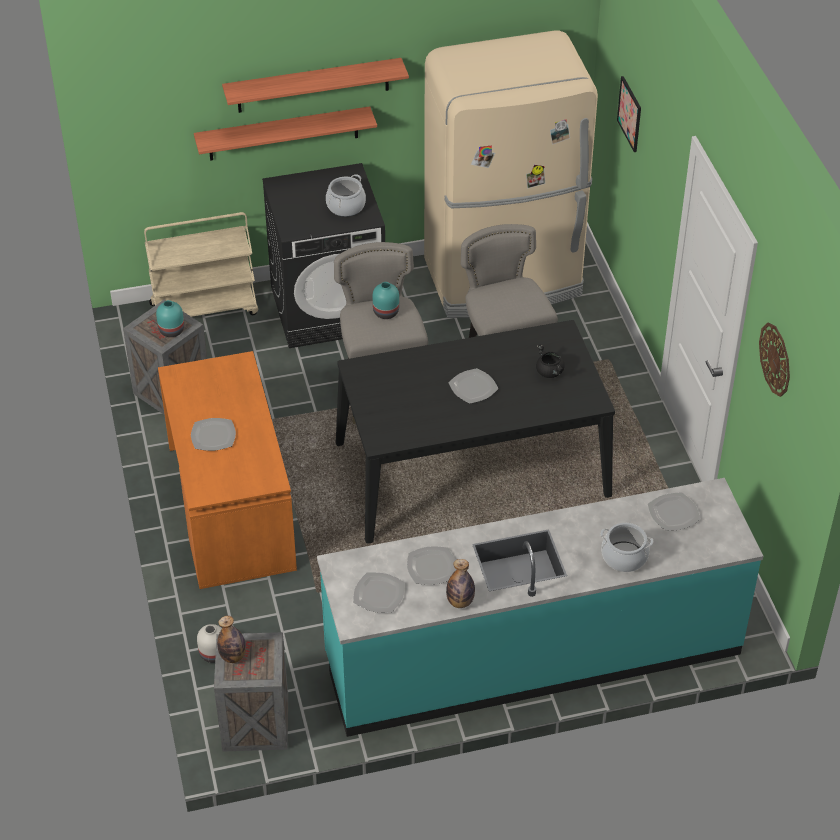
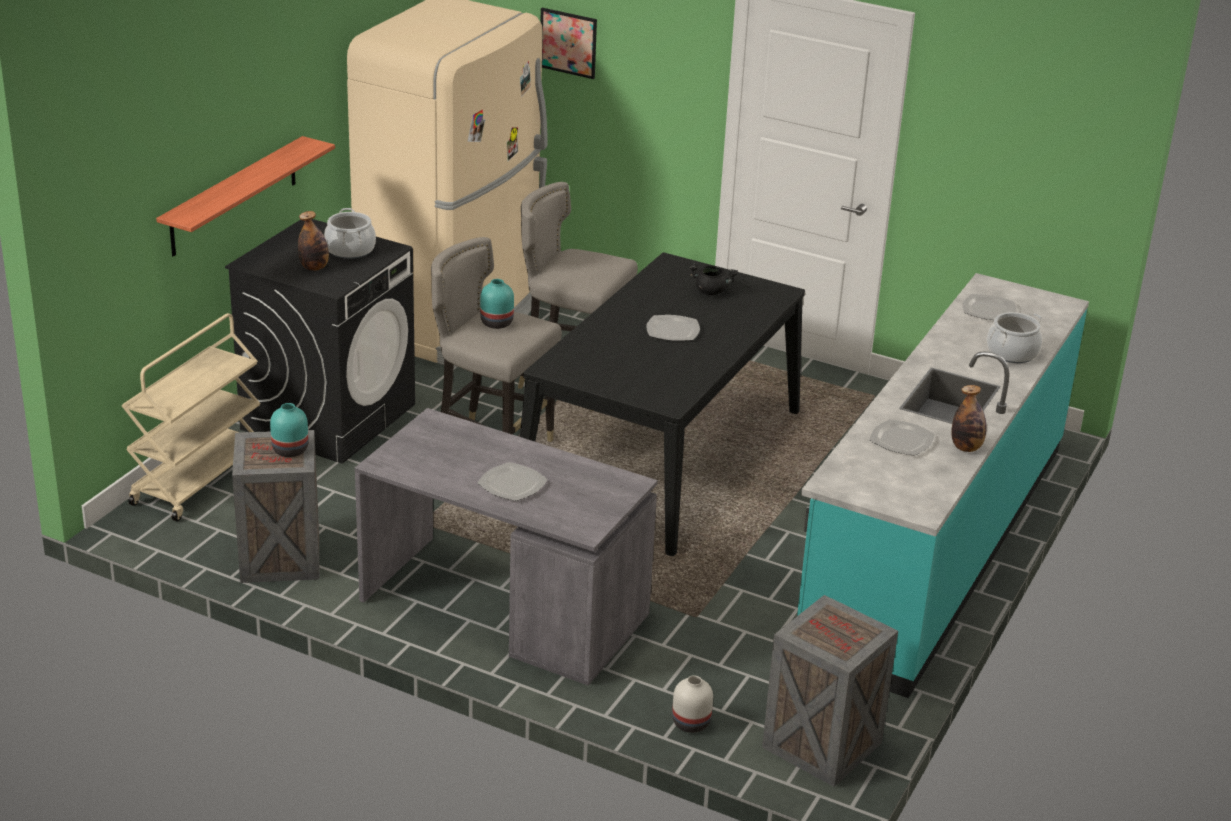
camera: 50 degrees left, 15 degrees down
(229, 507) = (501, 608): orange desk -> grey desk
(233, 656) = (820, 639): bottle -> bottle (314, 268)
(313, 85) = (256, 117): shelf -> none
(379, 594) = (901, 481): plate -> none
(775, 359) = (990, 114): wall clock -> none

